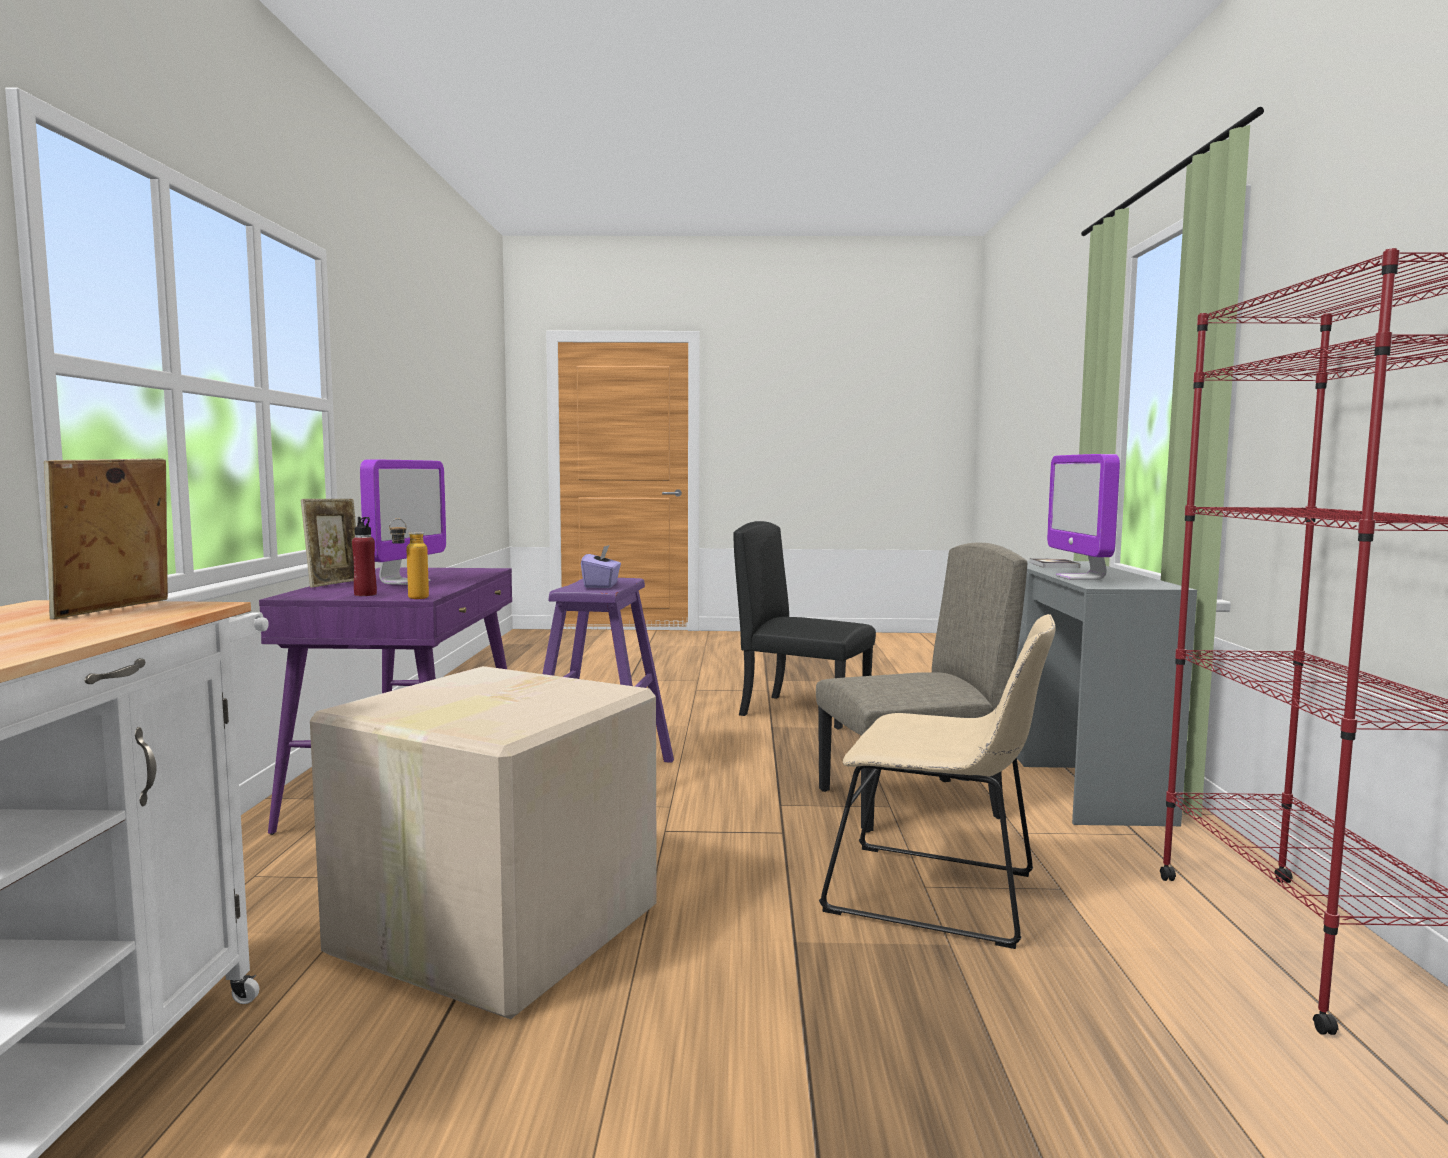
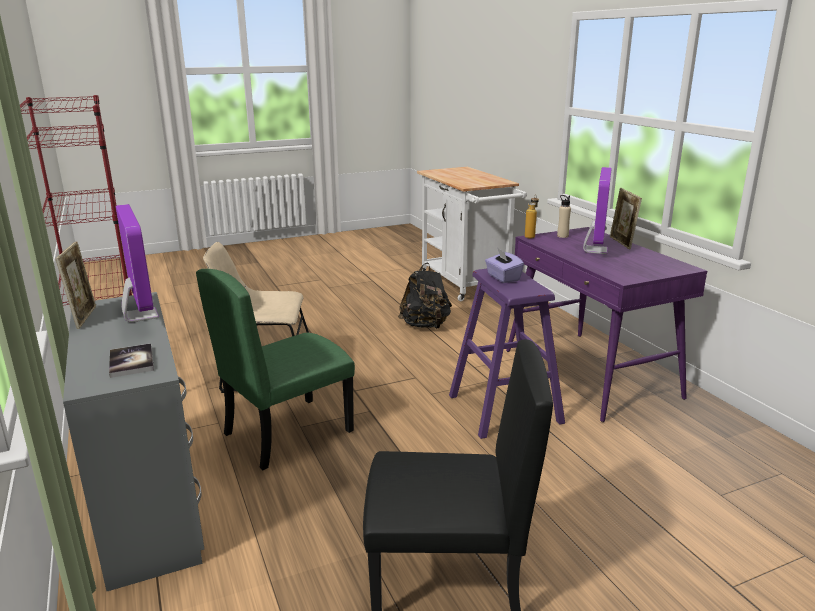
camera: 155 degrees right, 15 degrees up
(115, 610) = (477, 182): picture frame -> picture frame (84, 317)
(365, 594) = (562, 236): red bottle -> beige bottle
(405, 582) = (595, 250): monitor -> monitor turned 150 degrees counterclockwise
(492, 931) = (425, 326): cardboard box -> black backpack
(909, 804) = (288, 432): beige chair -> green chair

